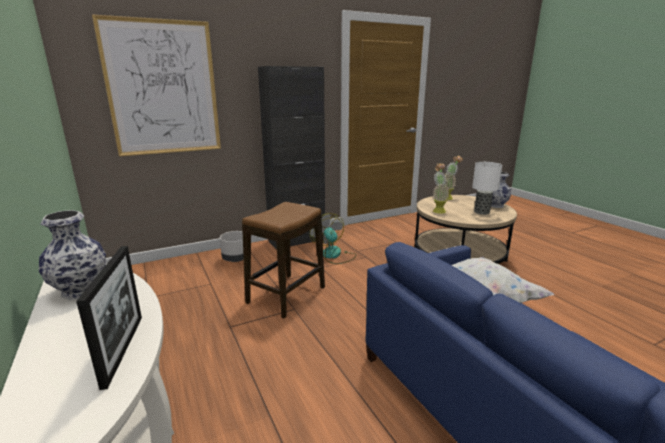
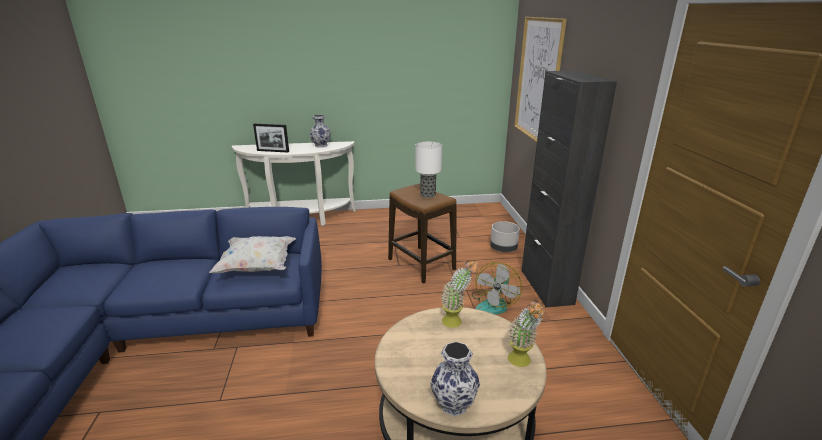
camera: 110 degrees right, 5 degrees up
(334, 255) = (494, 304): fan -> fan turned 120 degrees clockwise
(482, 212) = (428, 364): table lamp -> table lamp (428, 195)

